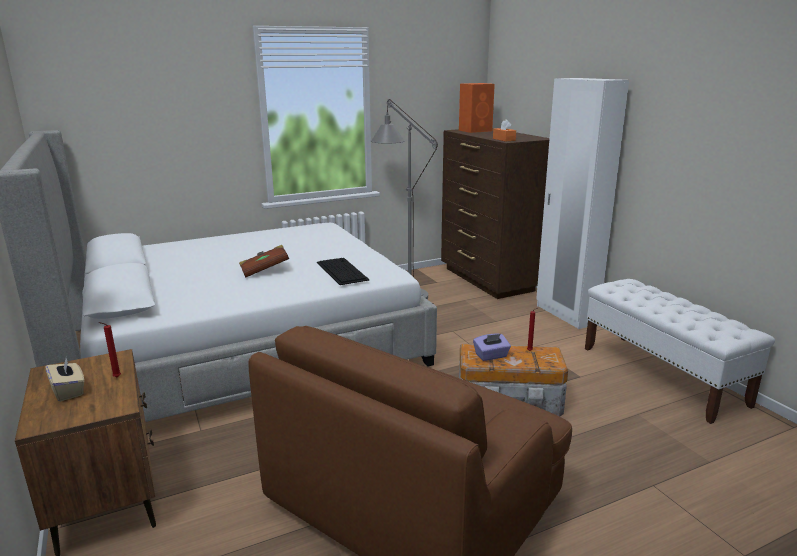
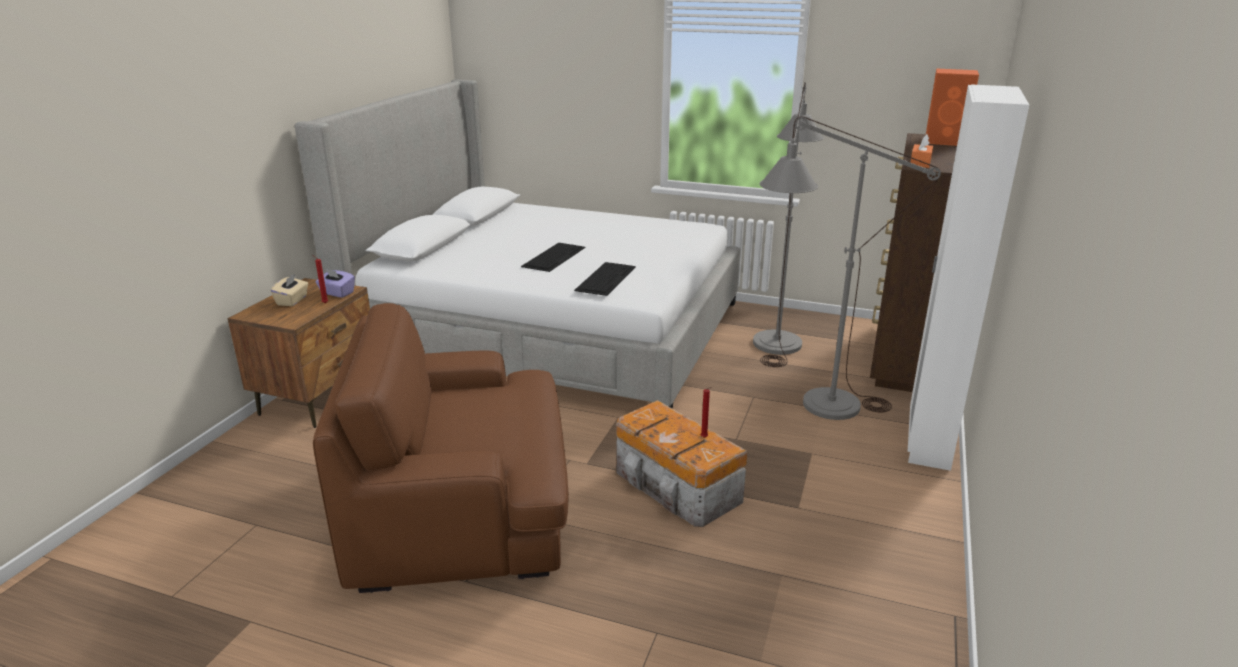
camera: 45 degrees right, 5 degrees up
(264, 270) = (554, 256): brown book -> keyboard
(489, 321) = (814, 405): none -> grey floor lamp
(491, 356) = (657, 423): purple tissue box -> purple tissue box (337, 293)
(662, 375) = (904, 562): white bench -> none

